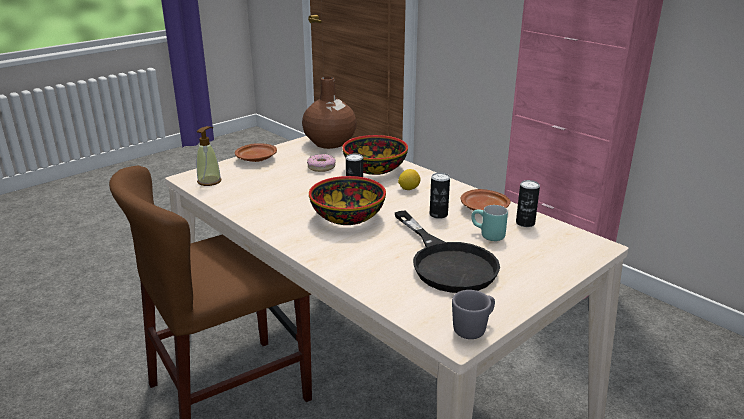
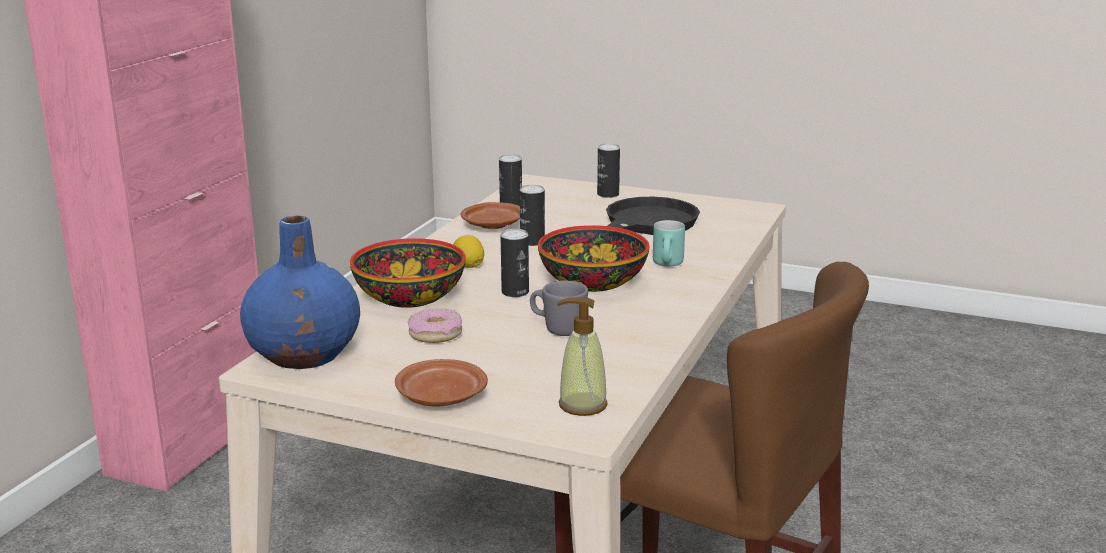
camera: 115 degrees left, 5 degrees down
(329, 143) = (305, 354): brown vase -> blue vase
(473, 329) = (736, 205): grey mug -> grey mug (557, 329)
(487, 236) = (561, 218): turquoise mug -> turquoise mug (669, 265)
(542, 270) = (608, 194): none -> can

